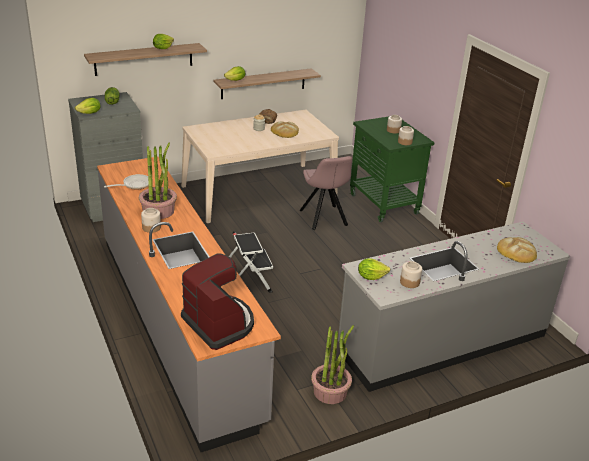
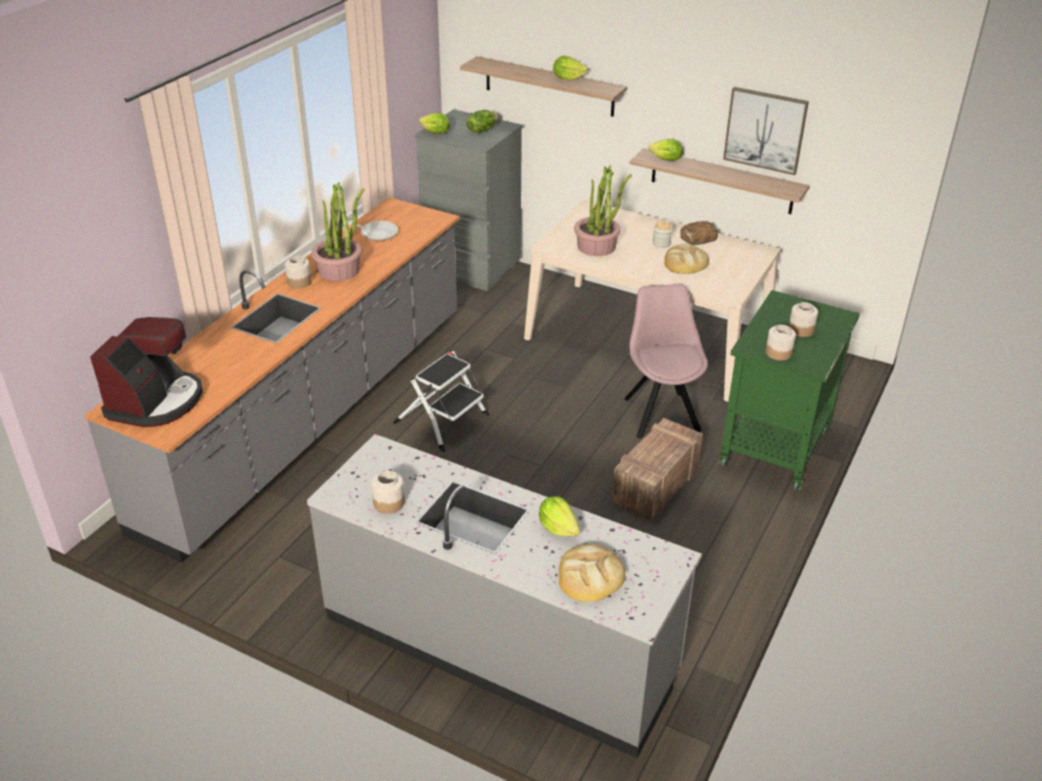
camera: 55 degrees right, 5 degrees up
(285, 44) = (765, 130): none -> picture
(323, 218) = (661, 414): pink chair -> pink chair turned 135 degrees clockwise
(330, 391) = (299, 585): potted plant -> potted plant (596, 246)
(371, 276) = (368, 467): lettuce -> lettuce (558, 527)
(374, 245) = (655, 486): none -> crate

